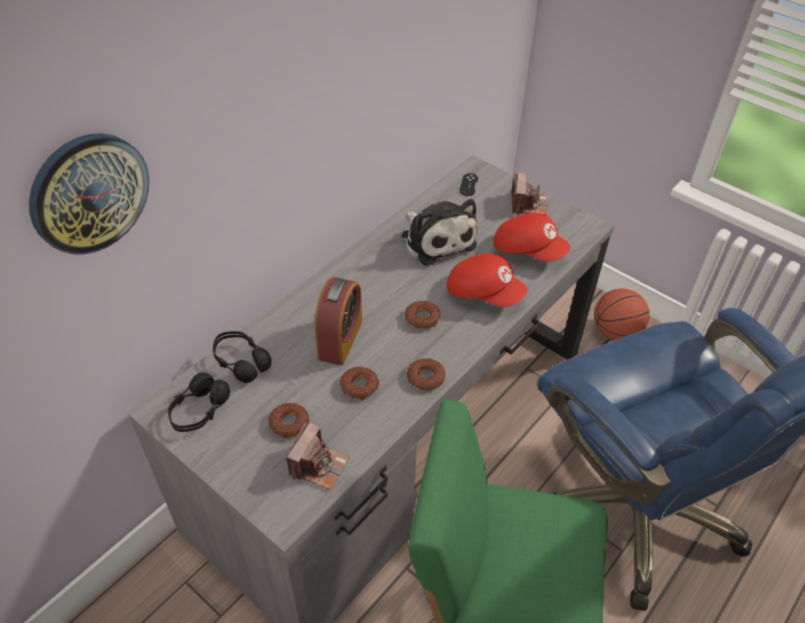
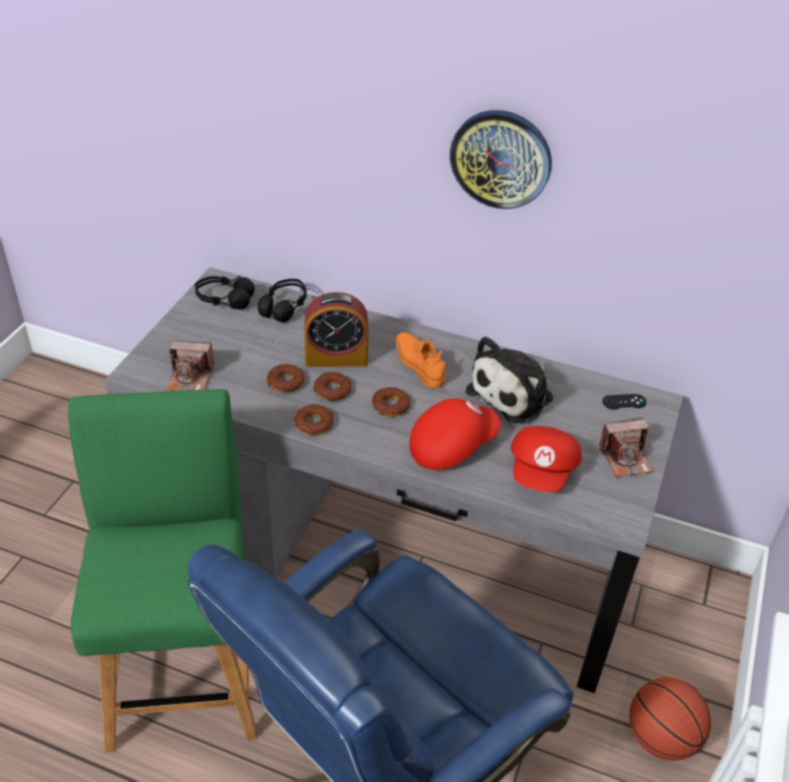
camera: 70 degrees right, 5 degrees down
(89, 193) = (230, 75): wall clock -> wall clock (501, 159)
(289, 423) = (228, 351): donut -> donut (332, 390)
(376, 286) = (418, 365): none -> orange shoe
(484, 293) = (451, 445): red cap -> red cap turned 135 degrees counterclockwise

